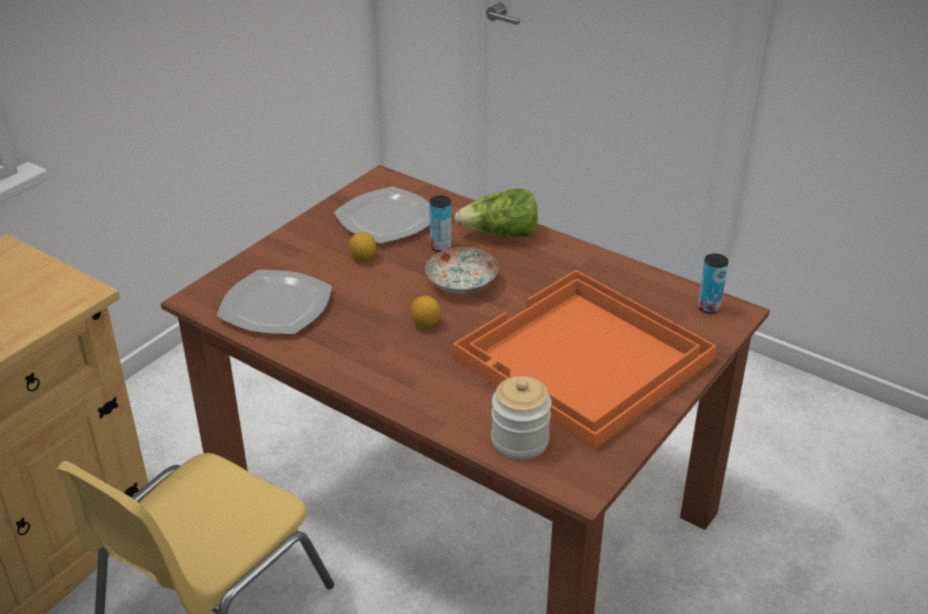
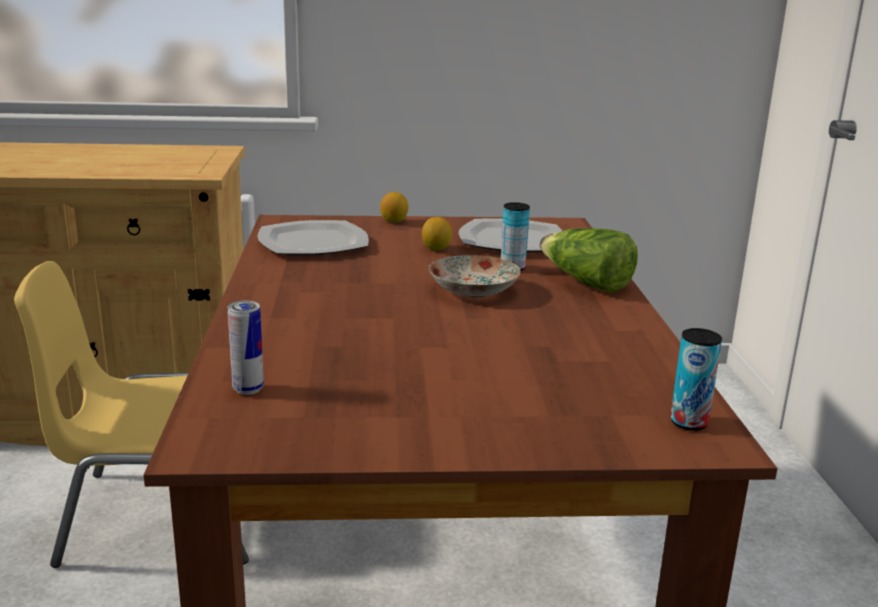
camera: 50 degrees right, 15 degrees down
(425, 324) = (381, 295): lemon -> lemon (394, 221)
(520, 441) = (248, 389): jar -> can
(583, 360) = (444, 380): orange tray -> none

